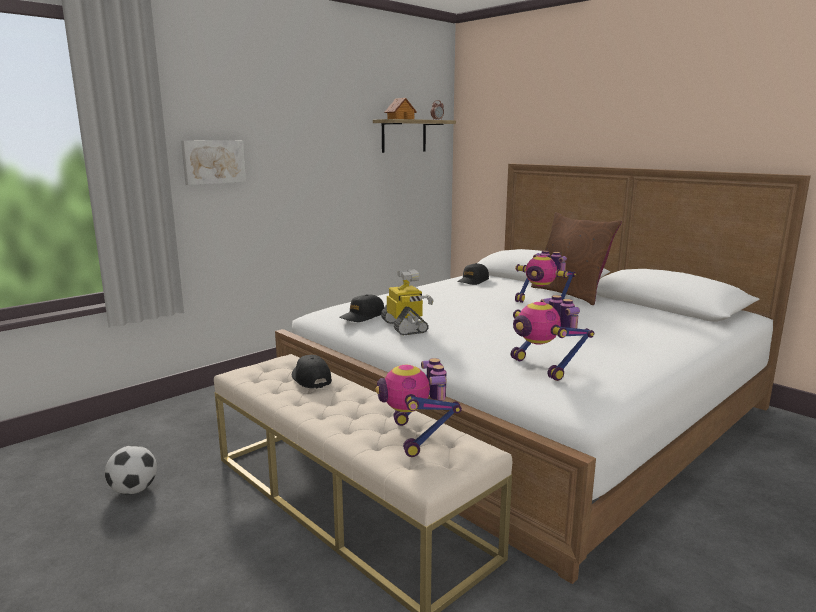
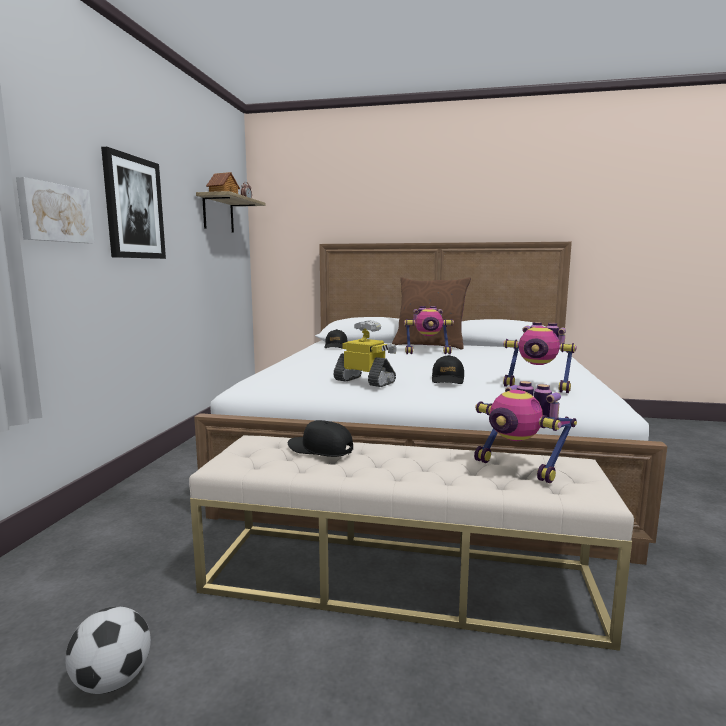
camera: 35 degrees left, 5 degrees down
(293, 146) = (134, 208): none -> picture
(362, 316) = (305, 380): black cap -> black cap (448, 379)

